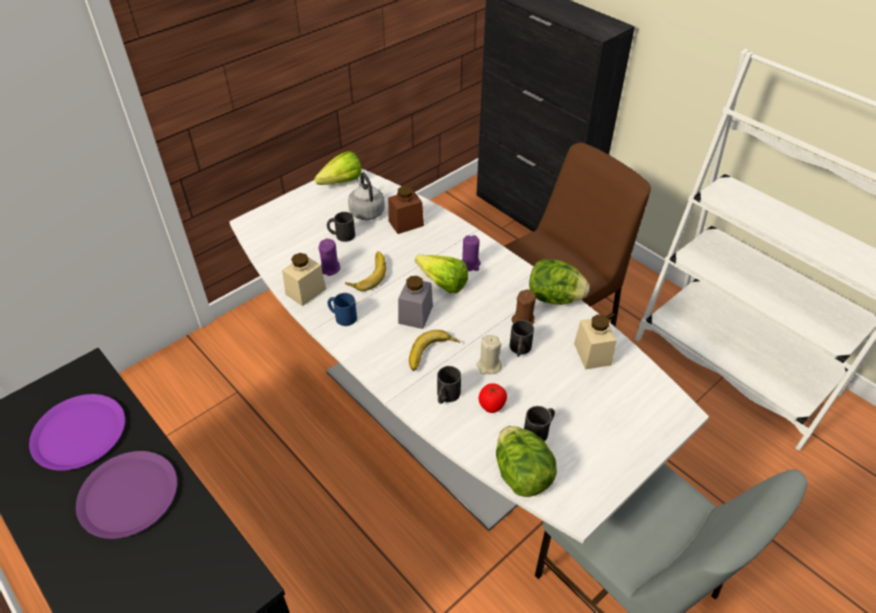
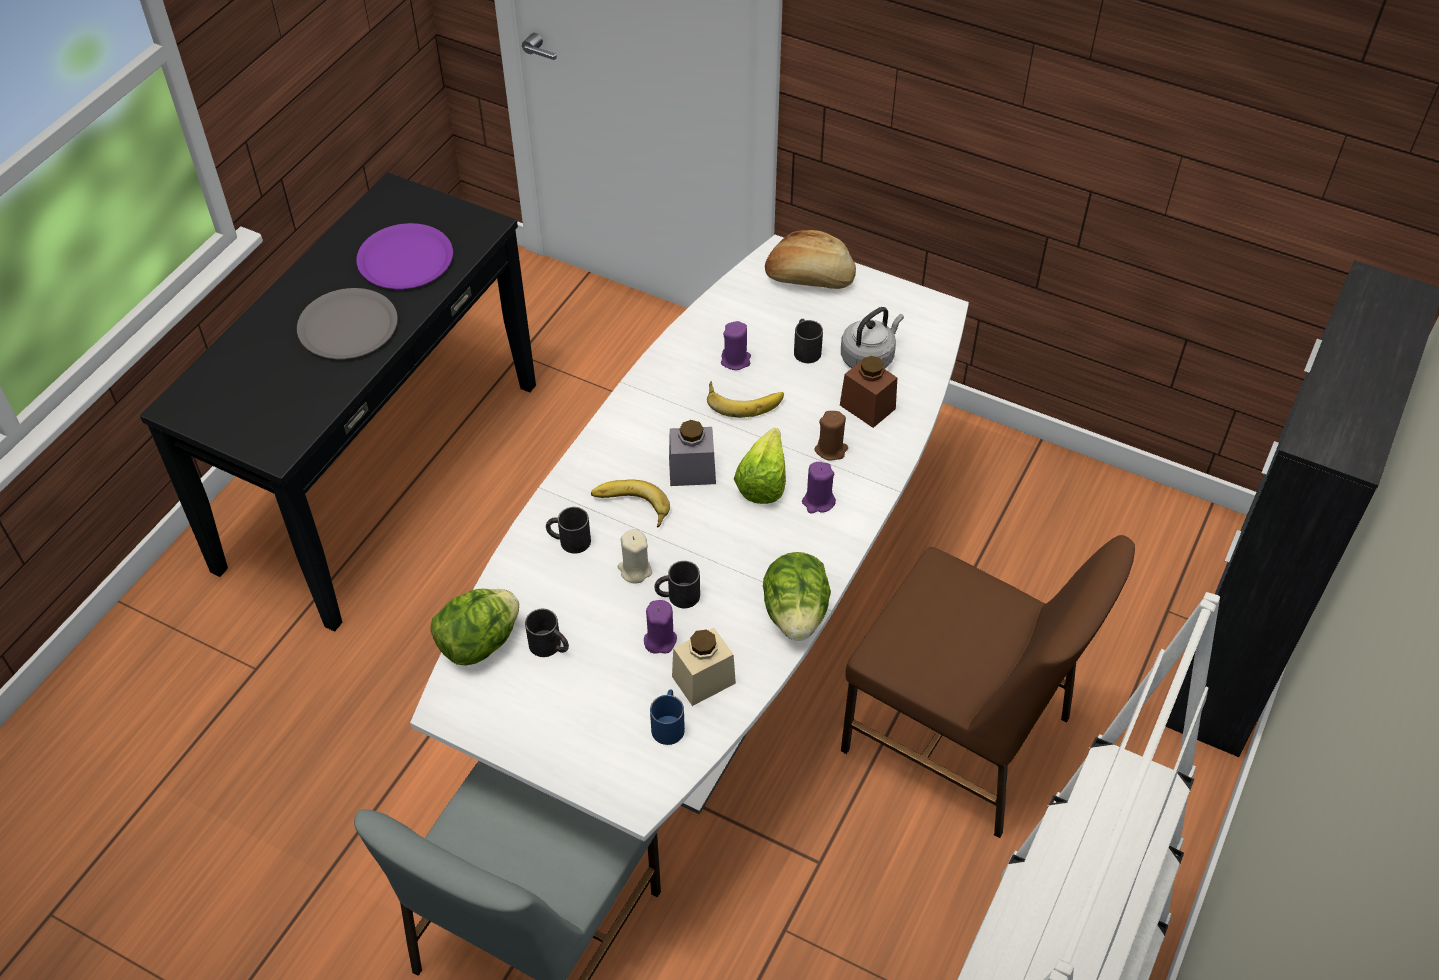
camera: 70 degrees right, 5 degrees up
(128, 494) = (348, 326): purple plate -> grey plate
(281, 216) = (810, 278): none -> bread
(305, 291) = (683, 352): beige jar -> none
(337, 183) = (912, 307): lettuce -> none
(342, 316) = (656, 401): blue mug -> blue mug (668, 723)
(492, 406) = (570, 589): tomato -> none
(523, 320) = (734, 587): brown candle -> brown candle (831, 450)
(553, 368) = (660, 640): none -> purple candle

